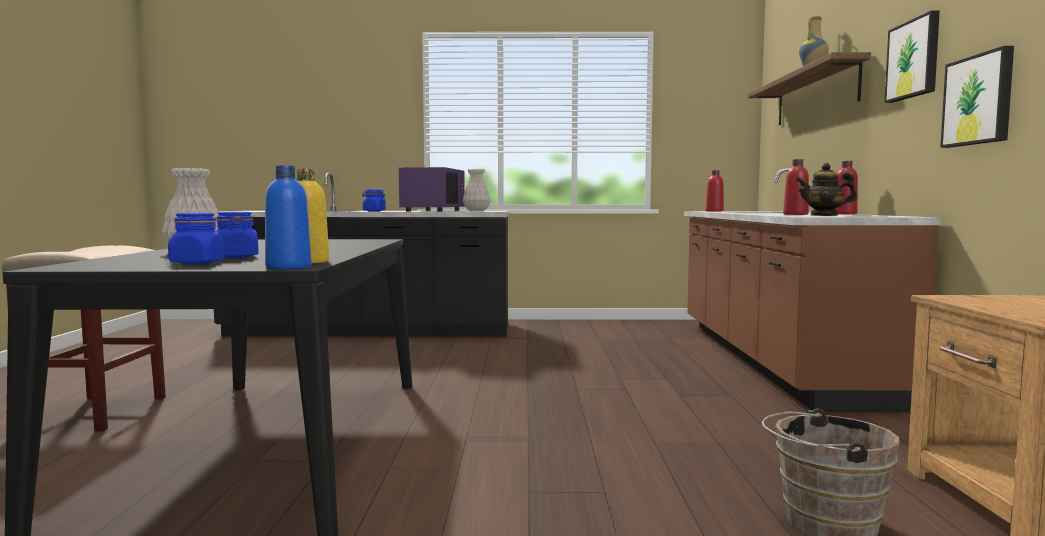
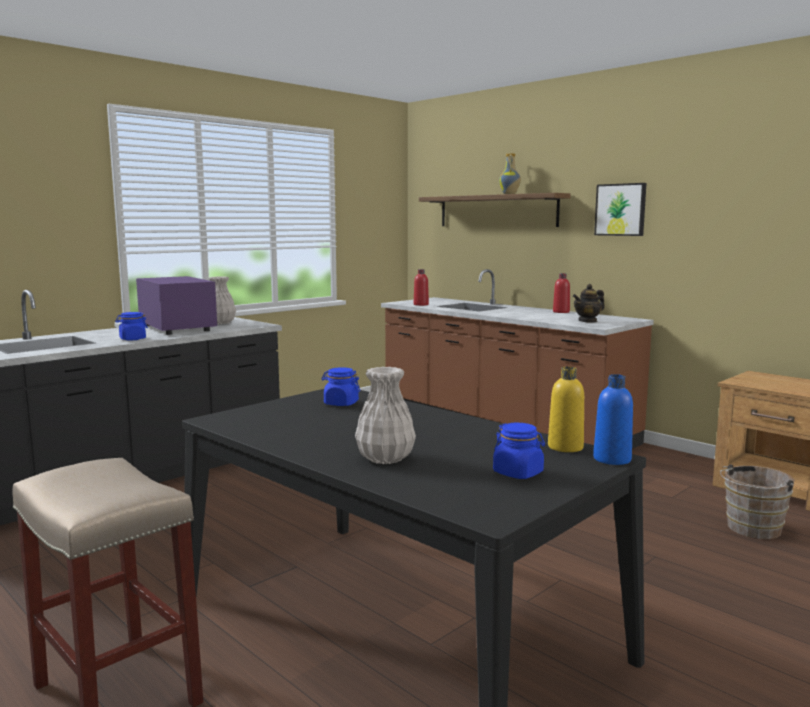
camera: 45 degrees left, 5 degrees up
(236, 257) = (468, 455): blue jar -> blue jar (341, 403)
(795, 214) = (552, 317): red bottle -> none
(979, 100) = (686, 249): picture -> none

